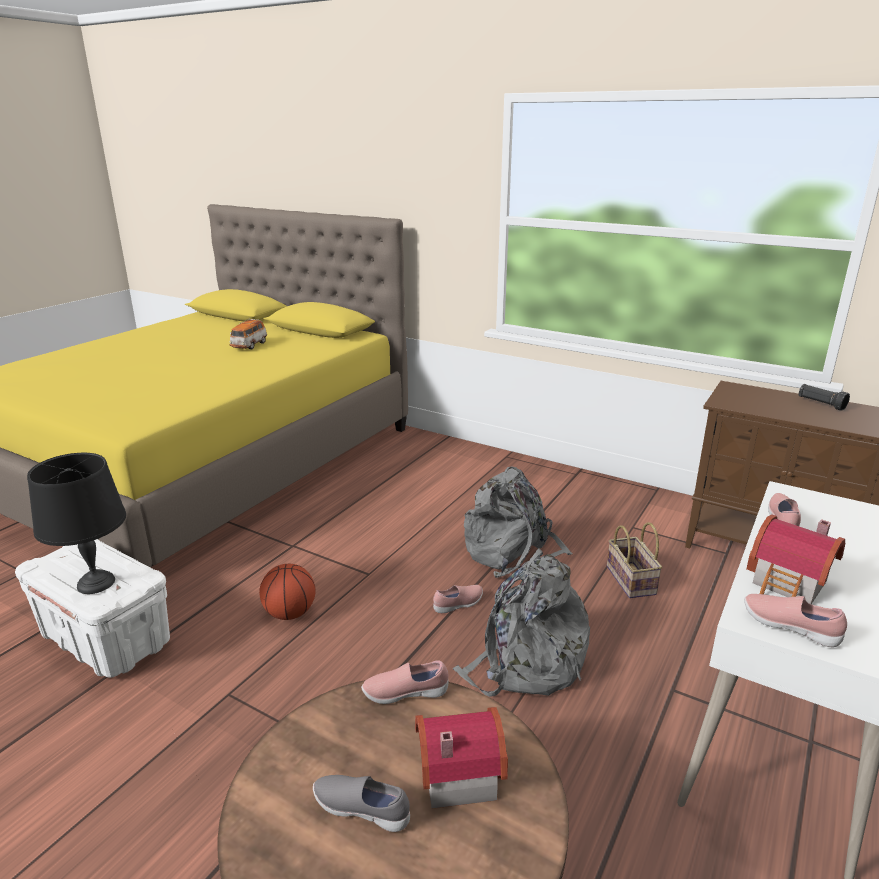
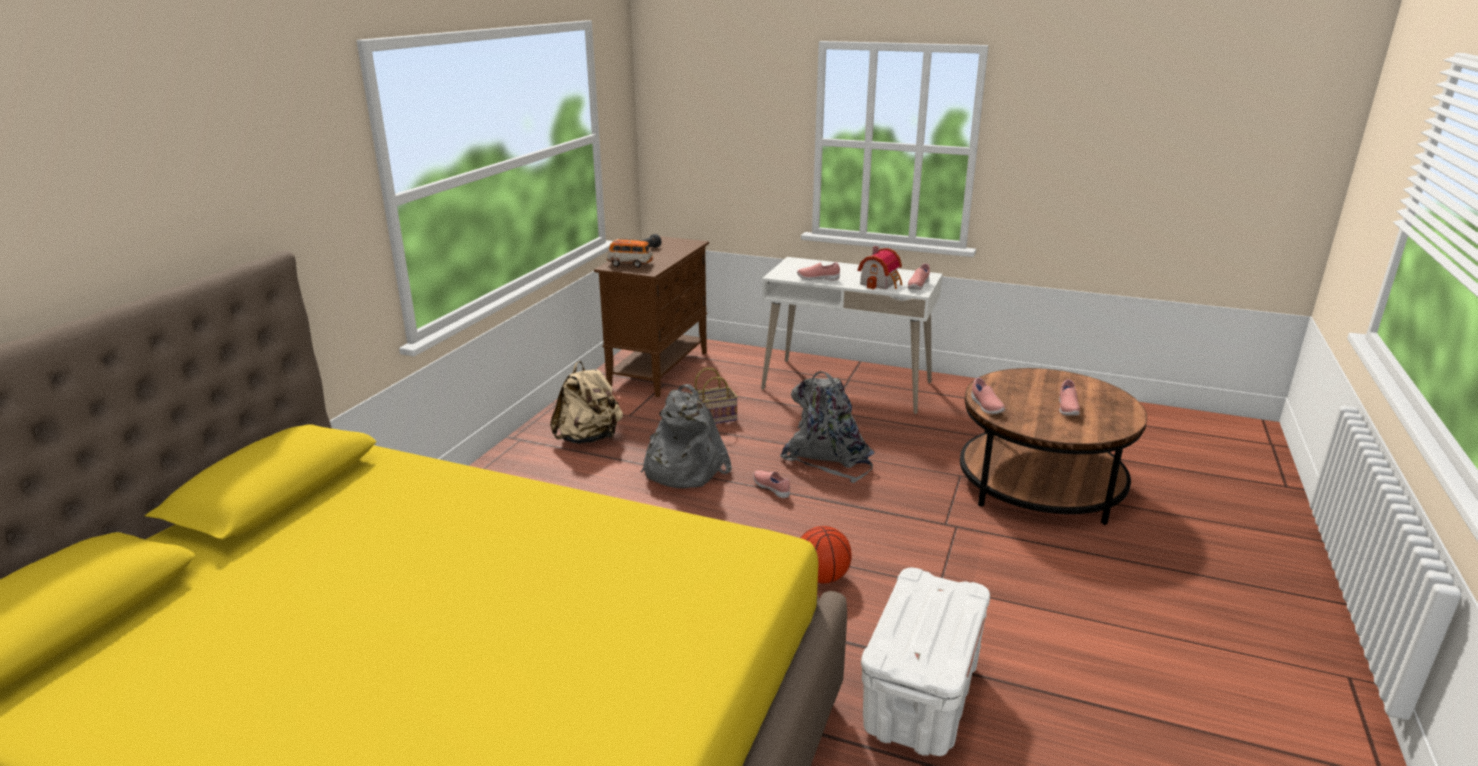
camera: 100 degrees left, 0 degrees up
(97, 582) = (944, 604): black table lamp -> none
(249, 346) = (365, 543): toy car -> toy car (630, 264)
(362, 809) = (1067, 408): grey shoe -> pink shoe
(455, 771) = (1024, 390): toy house -> none
(578, 504) = (589, 438): none -> beige backpack

